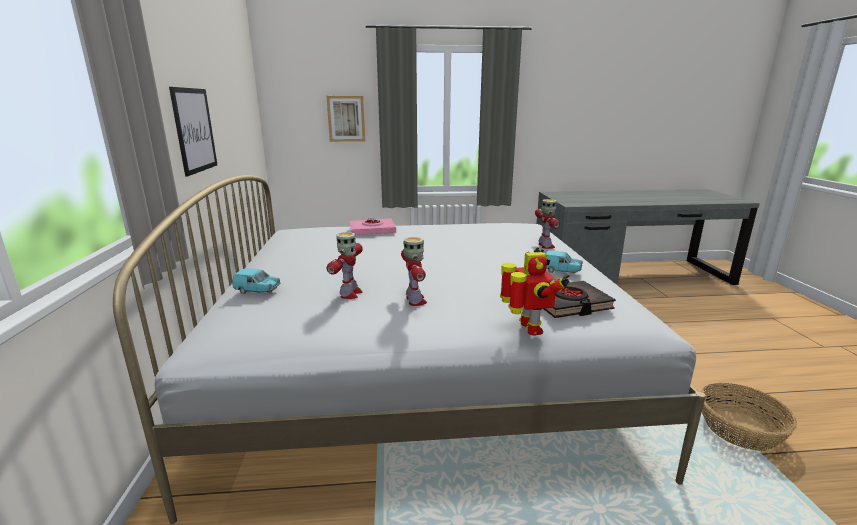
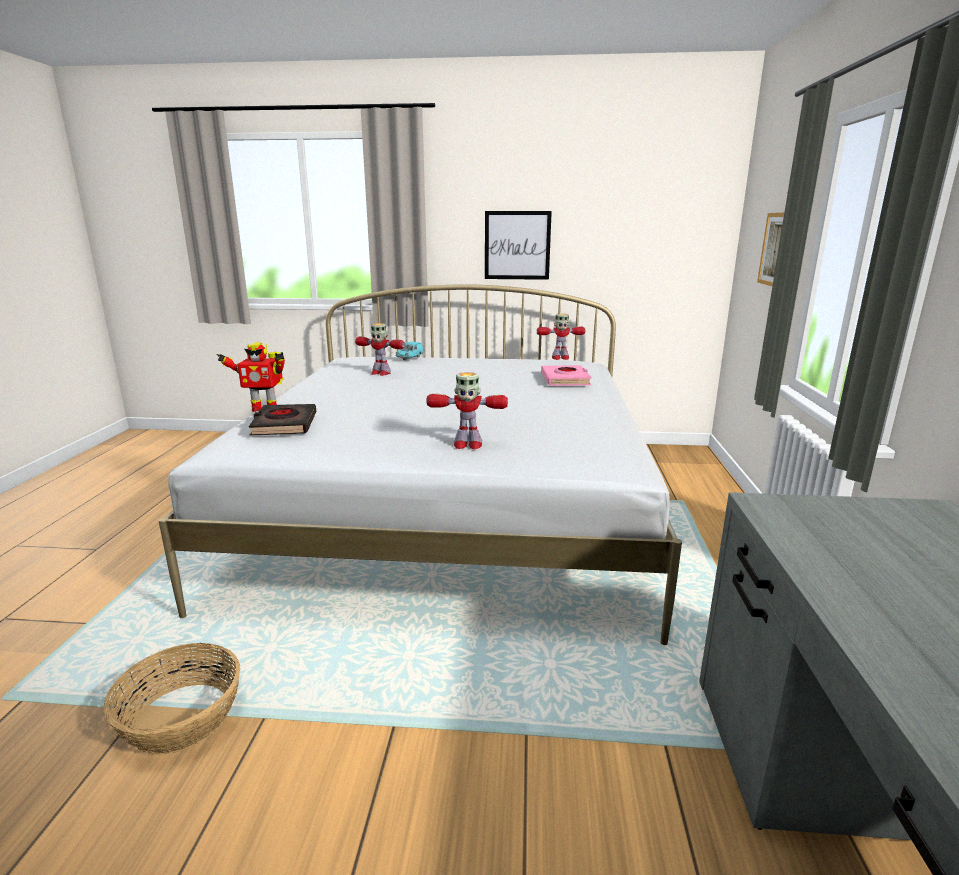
camera: 100 degrees right, 0 degrees up
(415, 301) = (350, 386): toy robot -> toy robot (560, 358)
(561, 271) = (365, 436): turquoise toy car -> none

